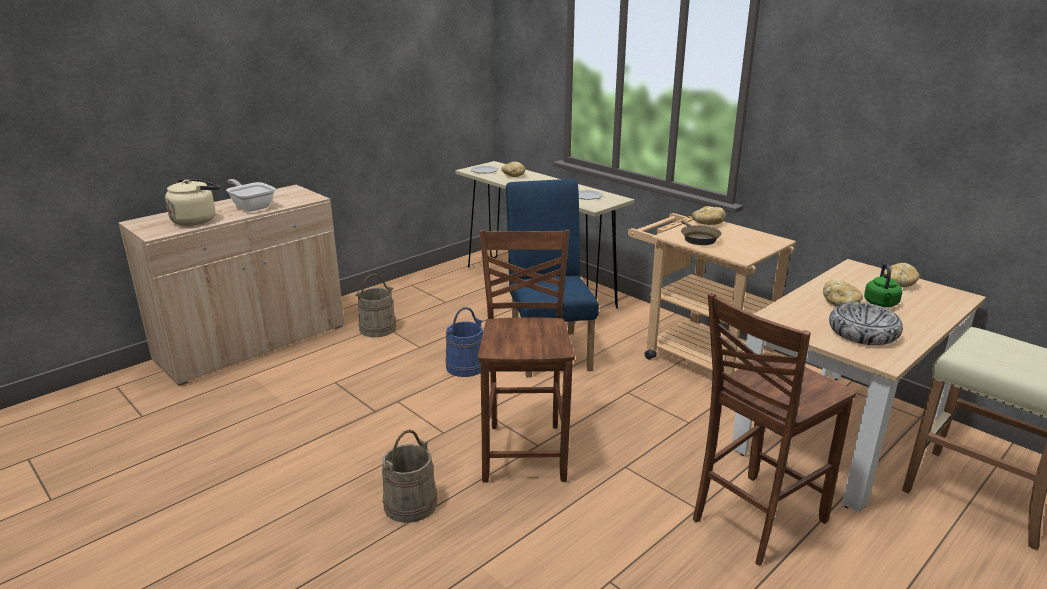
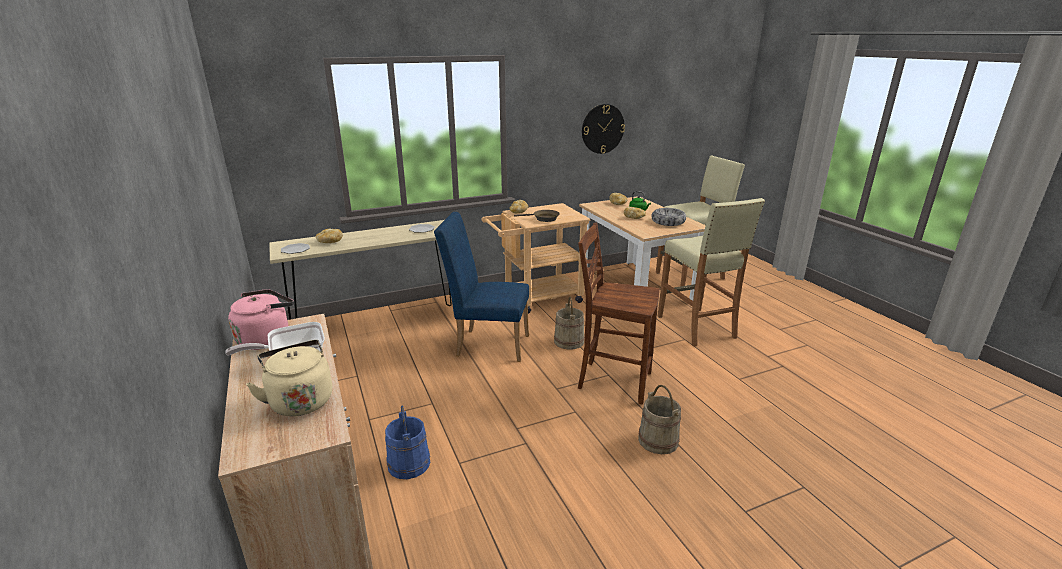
camera: 70 degrees left, 0 degrees up
(283, 194) = (266, 338): none -> pink kettle
(377, 328) = (372, 423): beige bucket -> beige bucket (568, 341)
(465, 366) = (484, 385): blue bucket -> blue bucket (408, 463)
(754, 520) = (696, 327): brown chair -> beige stool
(920, 140) = (602, 129): none -> wall clock

